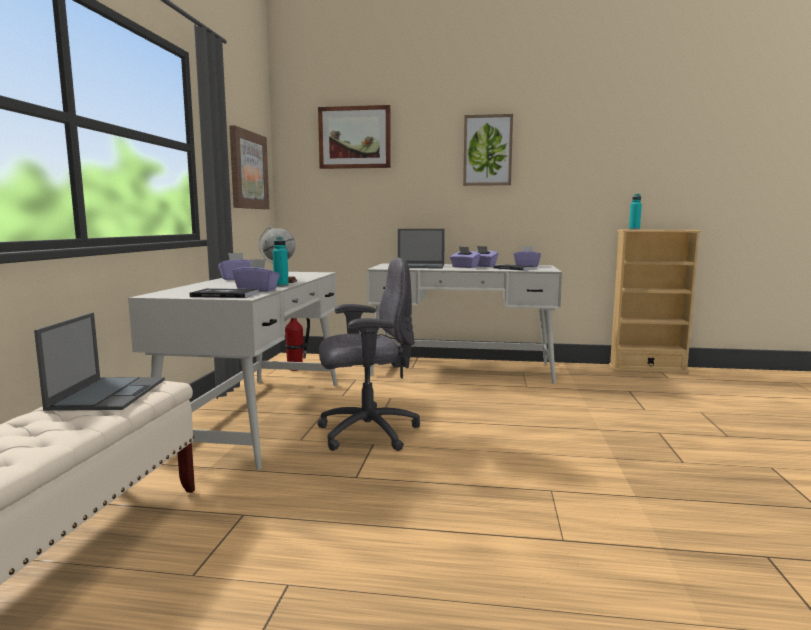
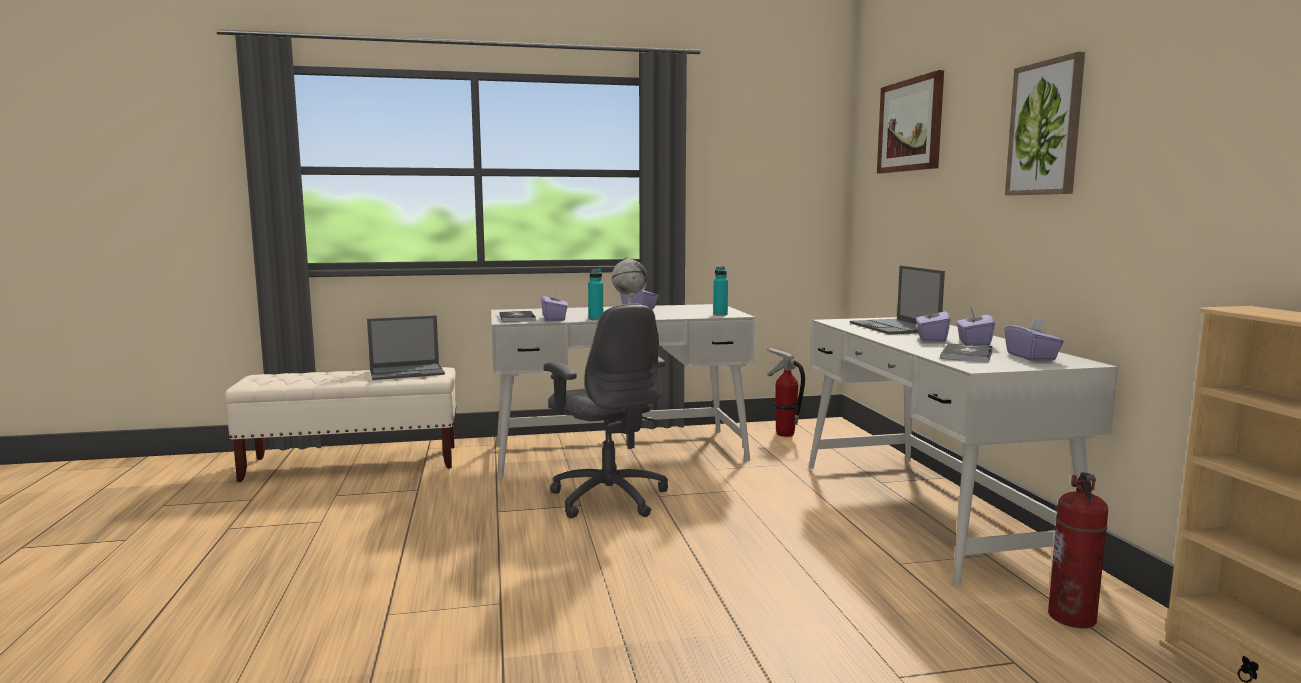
camera: 70 degrees right, 0 degrees up
(248, 170) = (774, 184): picture -> none
(590, 375) = (1073, 618): none -> fire extinguisher
(634, 229) = (1257, 309): turquoise bottle -> turquoise bottle (720, 314)

